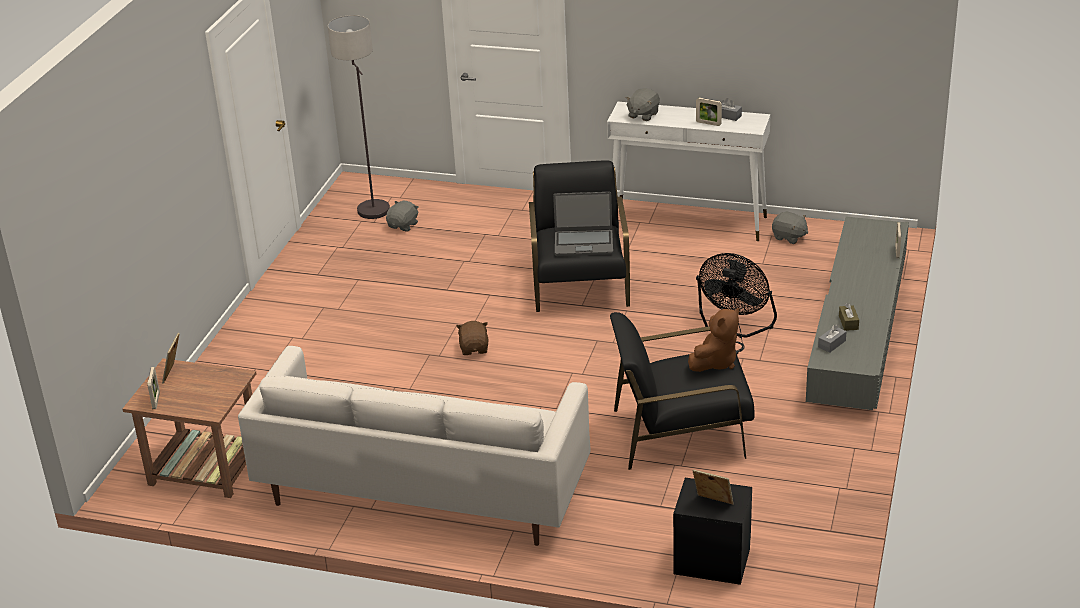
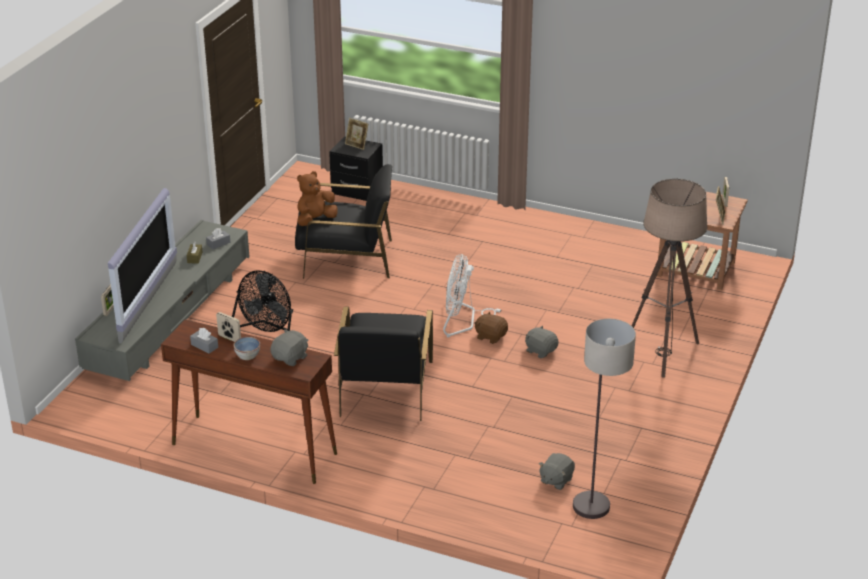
camera: 175 degrees left, 0 degrees up
(278, 350) = (662, 352): none -> floor lamp
(422, 488) = (536, 242): white sofa -> none
(474, 348) = (491, 336): brown plush toy -> brown plush toy turned 120 degrees clockwise
(509, 368) = (463, 318): none -> white fan
(583, 243) = (383, 325): laptop -> none
(683, 113) = (247, 355): none -> bowl
(688, 221) = (253, 449): white console table -> brown console table
(789, 237) = (165, 417): grey plush toy -> grey plush toy (541, 351)
(860, 265) = (149, 302): none -> television

